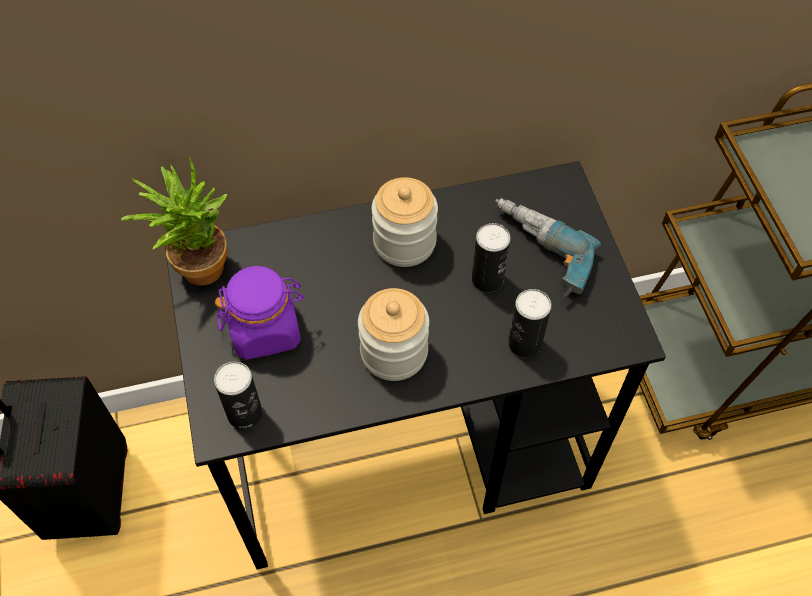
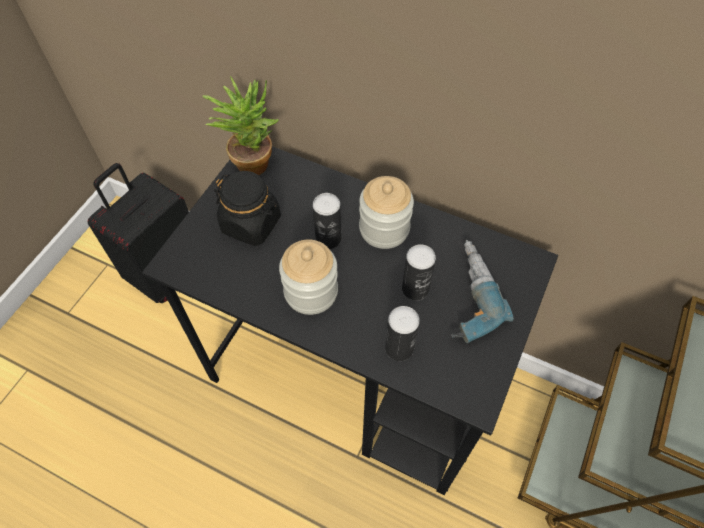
camera: 40 degrees right, 0 degrees up
(245, 413) = (193, 264): can -> can (328, 239)
(265, 329) = (251, 224): purple jar -> black jar

